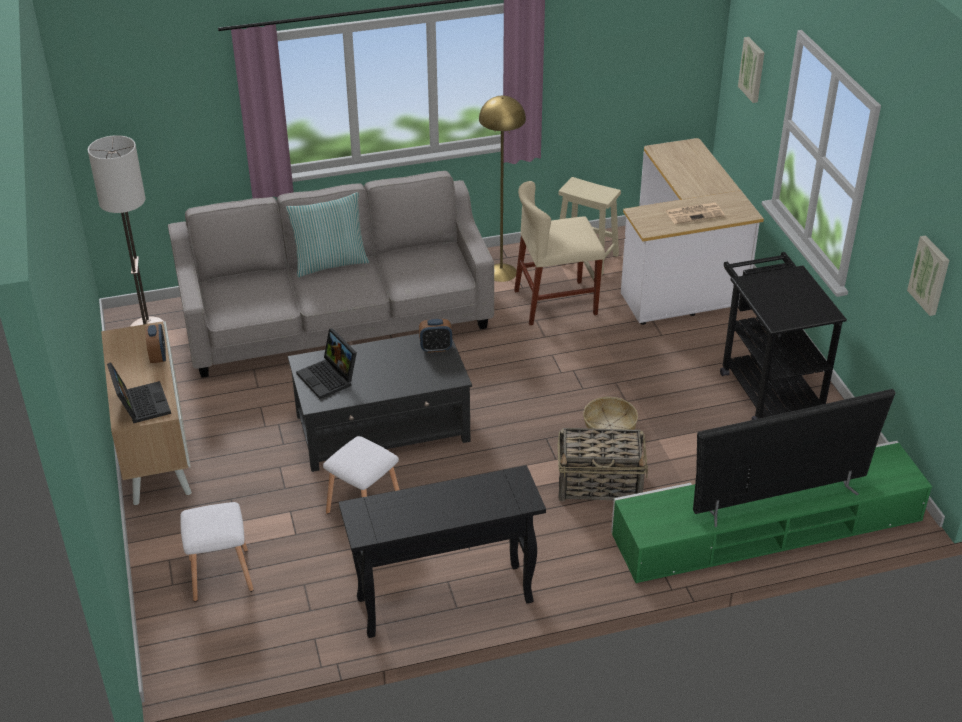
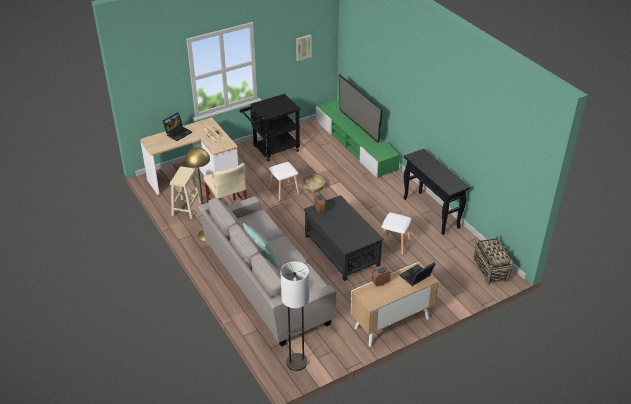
camera: 105 degrees left, 0 degrees up
(219, 575) = (453, 277): white stool -> white stool (284, 192)
(329, 378) = (355, 236): laptop -> laptop (178, 133)
(600, 485) = (350, 184): basket -> basket (490, 269)
(753, 69) = (155, 82): picture -> none

